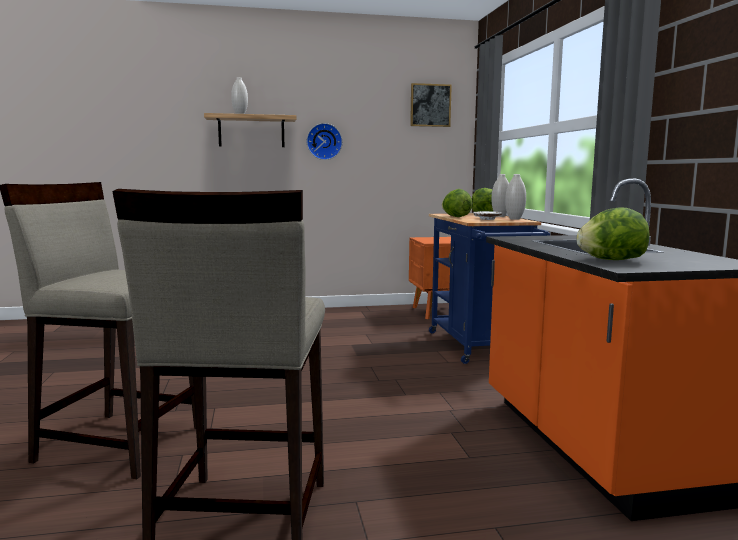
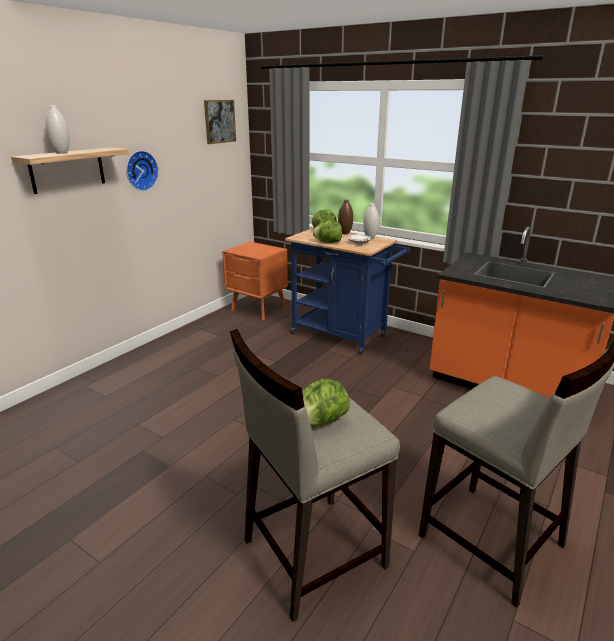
camera: 45 degrees left, 15 degrees up
(500, 216) = (345, 233): white vase -> brown vase
(611, 260) = (574, 293): lettuce -> lettuce (320, 422)

